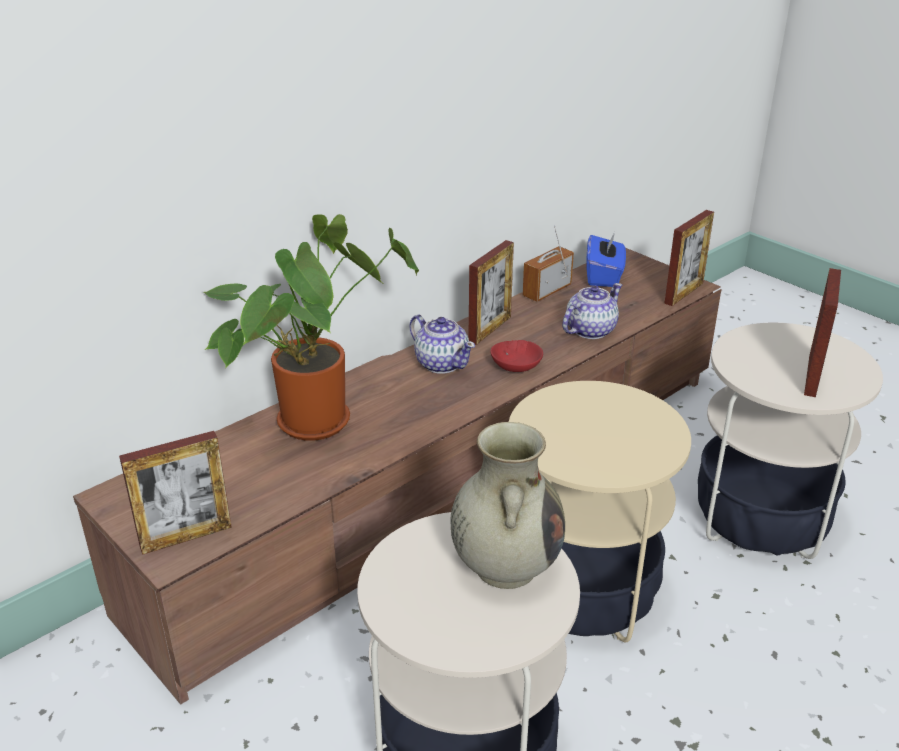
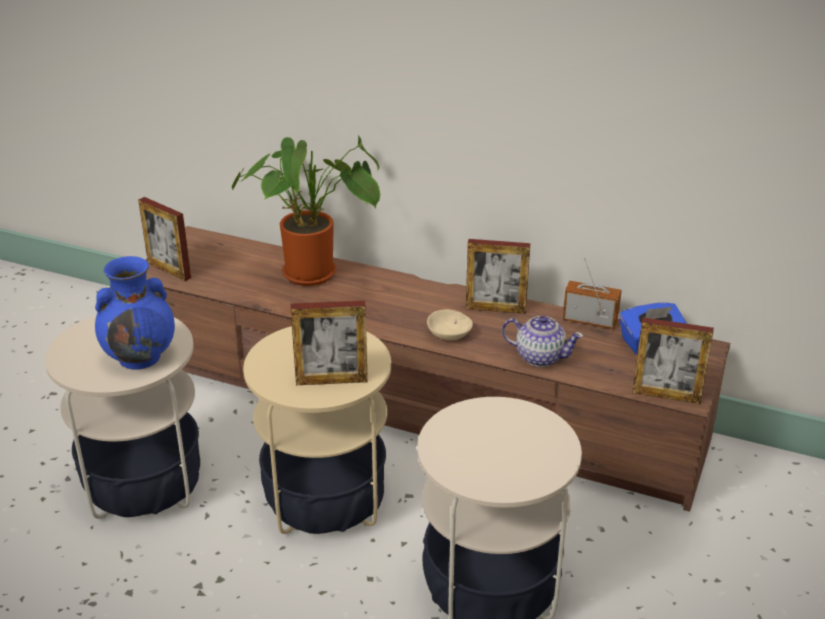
camera: 65 degrees right, 0 degrees up
(441, 363) = (424, 301): teapot -> none
(505, 565) = (141, 357): beige vase -> blue vase
(516, 367) = (447, 334): red bowl -> beige bowl
(812, 375) = (481, 457): picture frame -> picture frame (331, 380)

